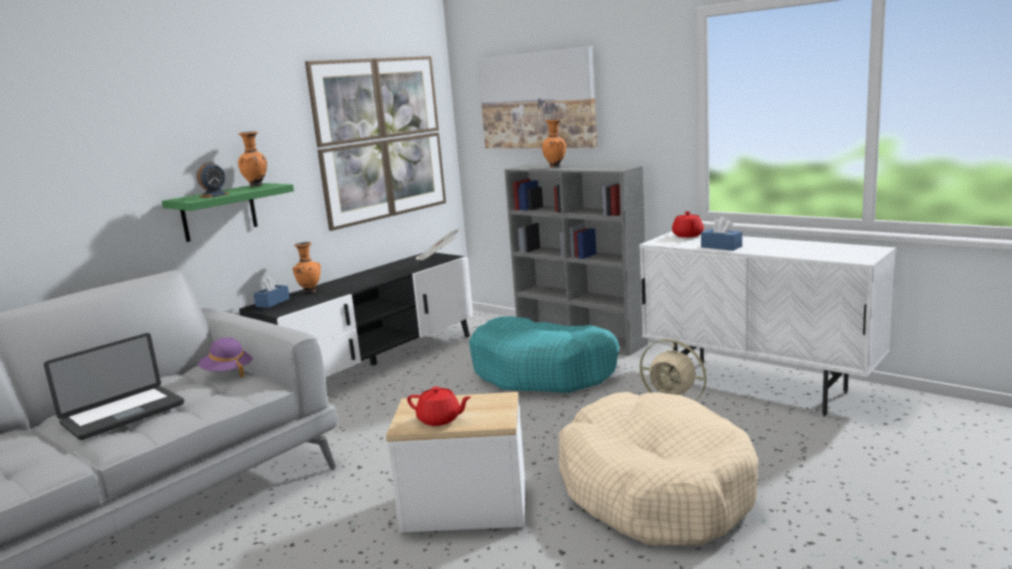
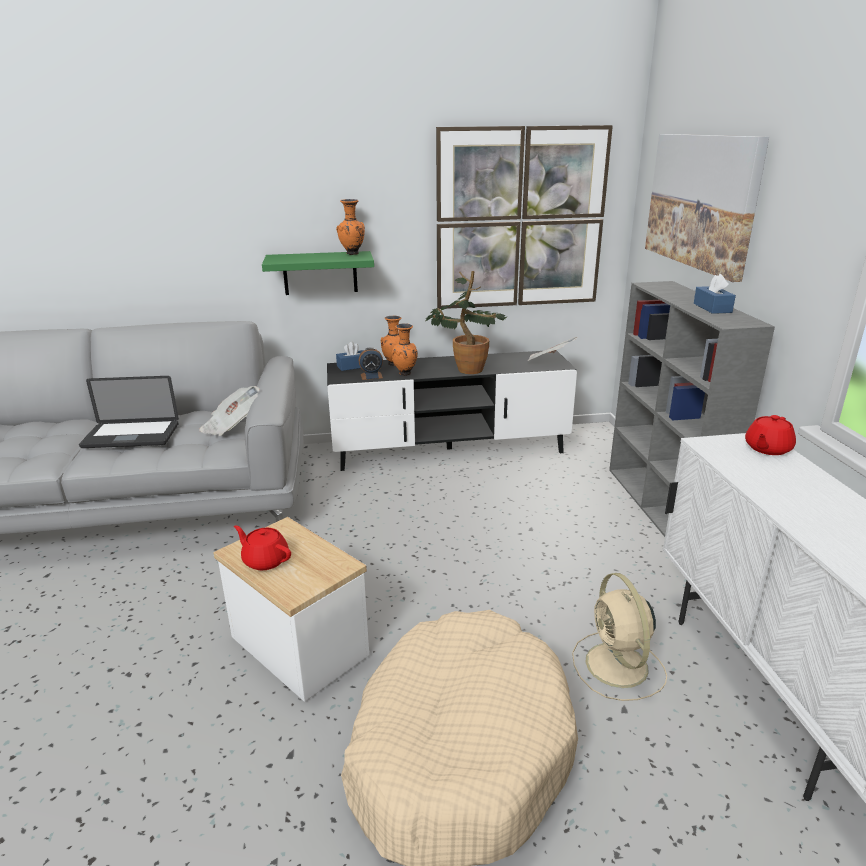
camera: 40 degrees right, 10 degrees up
(214, 195) = (297, 259): alarm clock -> alarm clock (371, 376)
(228, 372) = (232, 426): purple hat -> newspaper
(380, 277) = (465, 368): none -> potted plant
(440, 419) = (265, 560): red teapot -> red teapot turned 150 degrees clockwise
(544, 372) = (567, 532): turquoise dog bed -> none
(555, 166) = (684, 295): orange vase -> orange vase (405, 374)
(721, 247) = (767, 490): blue tissue box -> blue tissue box (712, 308)

